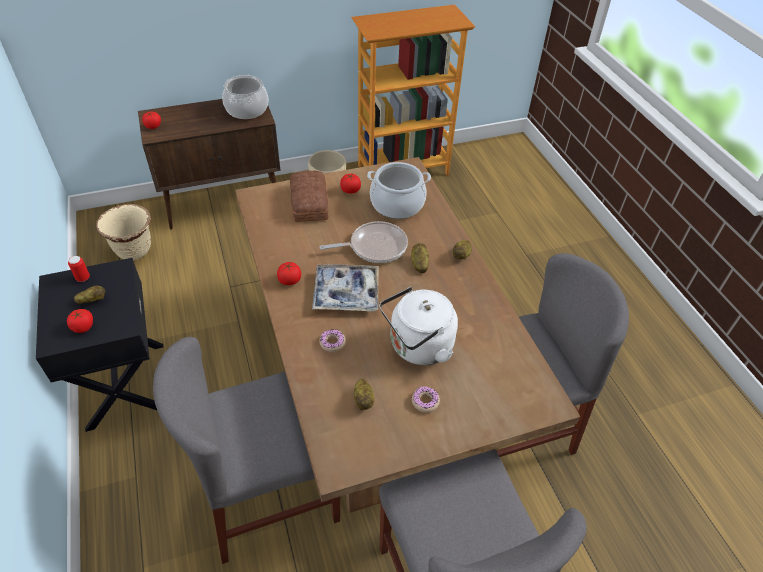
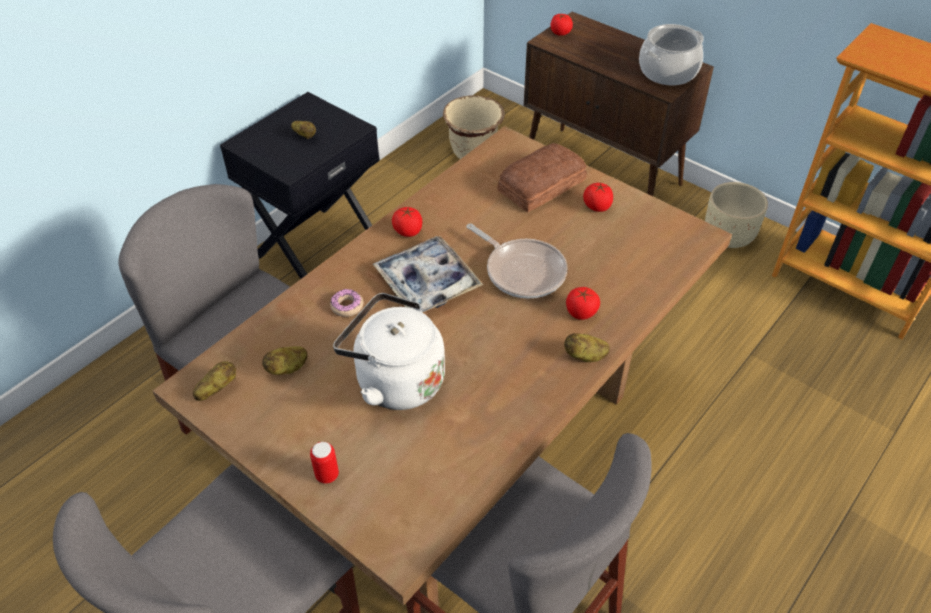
camera: 60 degrees right, 0 degrees up
(83, 278) = (325, 115): can -> can (327, 475)
(83, 327) = (271, 149): tomato -> tomato (581, 312)
(397, 204) = (616, 256): cooking pot -> none
(419, 264) = (530, 322): potato -> potato (217, 389)
(425, 401) = (319, 422): donut -> none

